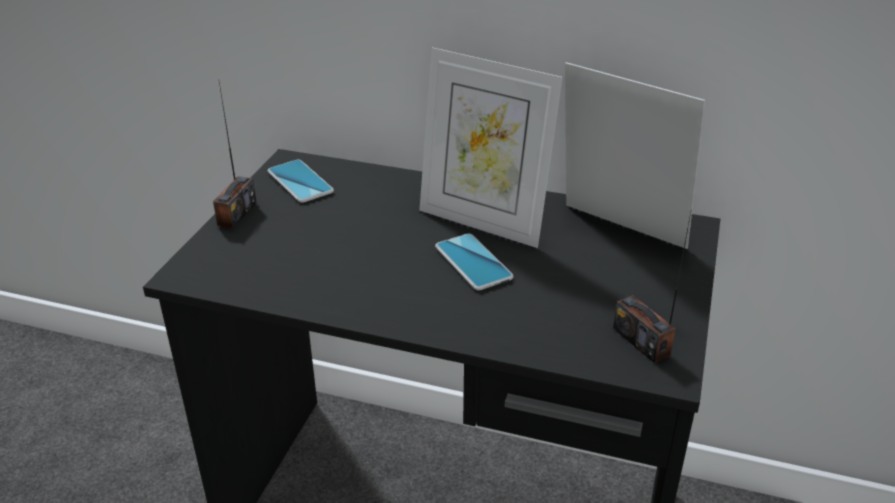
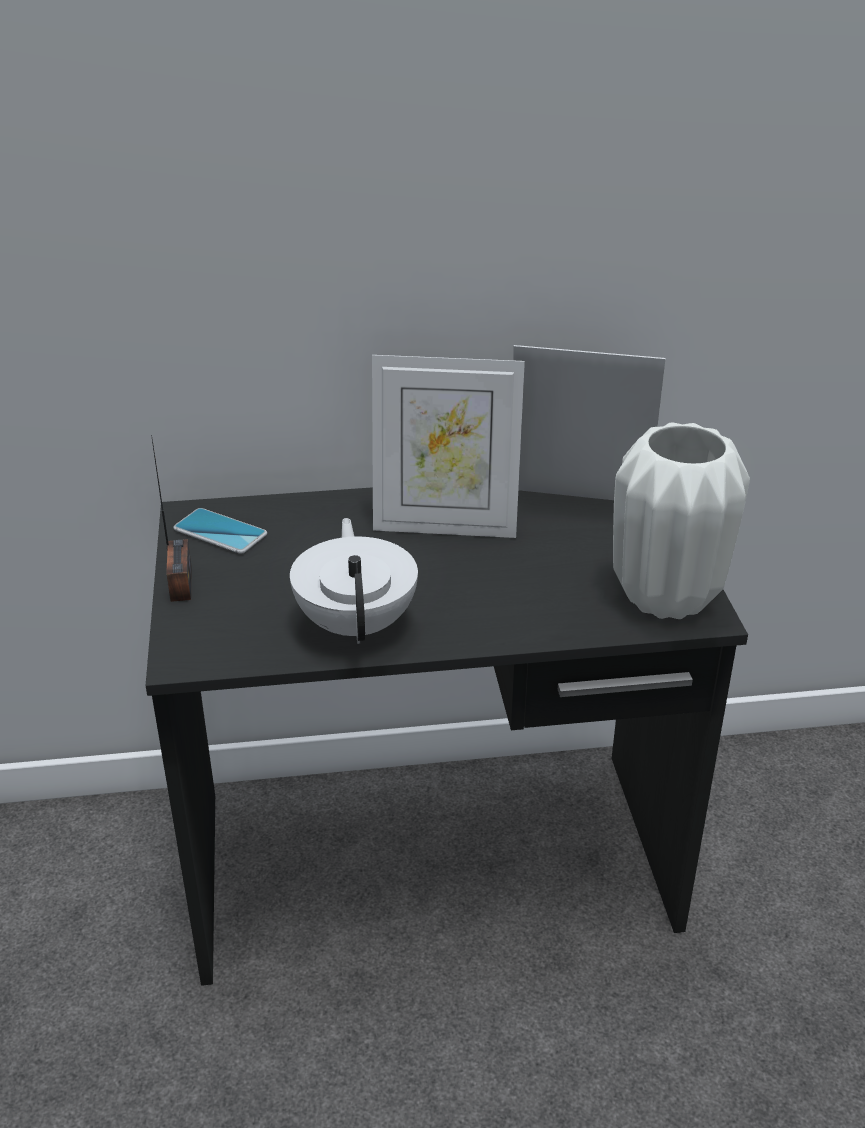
camera: 25 degrees left, 0 degrees up
(342, 284) = (357, 624): none -> white teapot
(473, 262) = (467, 567): phone -> none
(641, 341) = (668, 597): radio -> white vase

